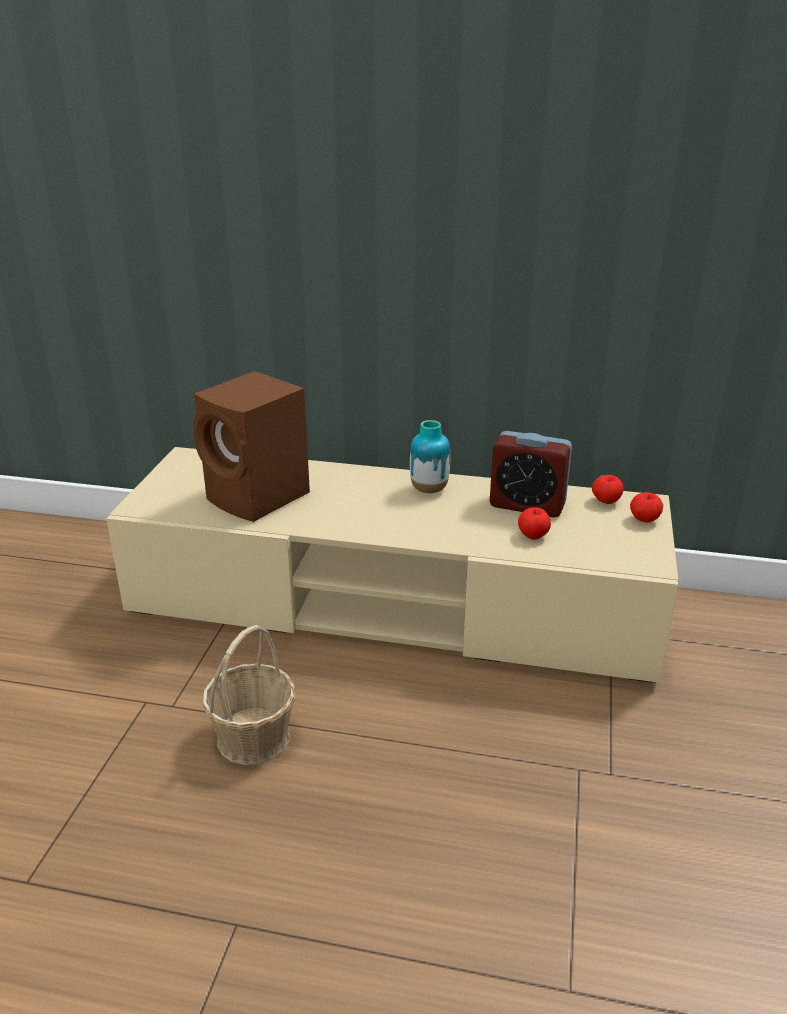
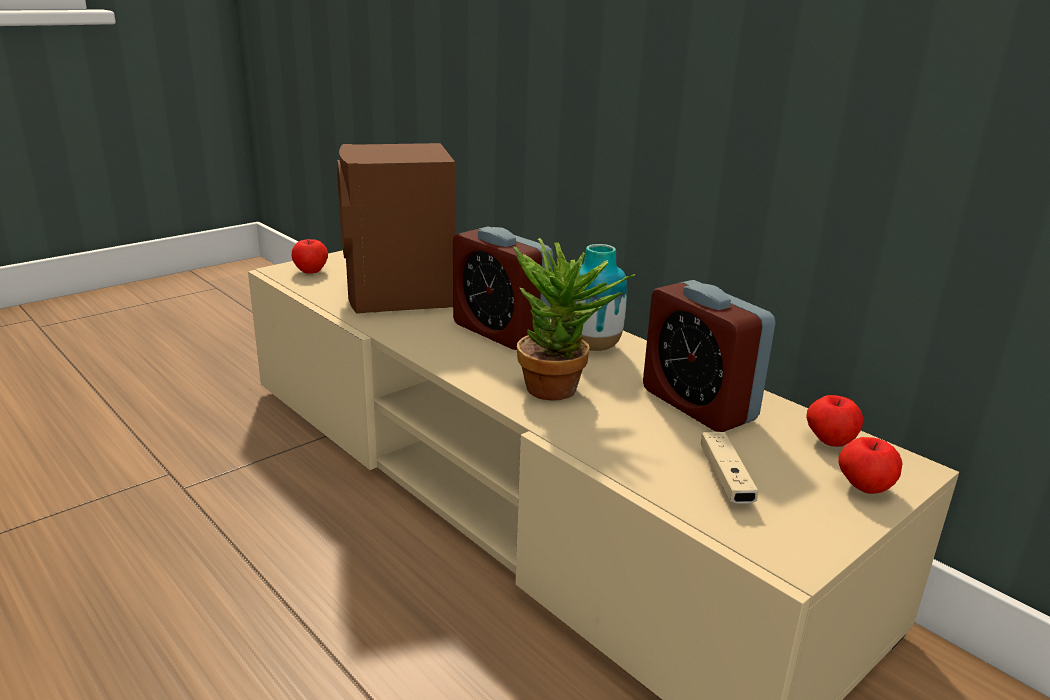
camera: 35 degrees right, 5 degrees down
(254, 737) = (200, 557): basket -> none
(363, 500) = (500, 332): none -> alarm clock
(452, 524) = (562, 390): none -> potted plant
(533, 535) = (651, 441): apple -> apple (311, 271)
(587, 541) = (725, 478): none -> beige game controller

